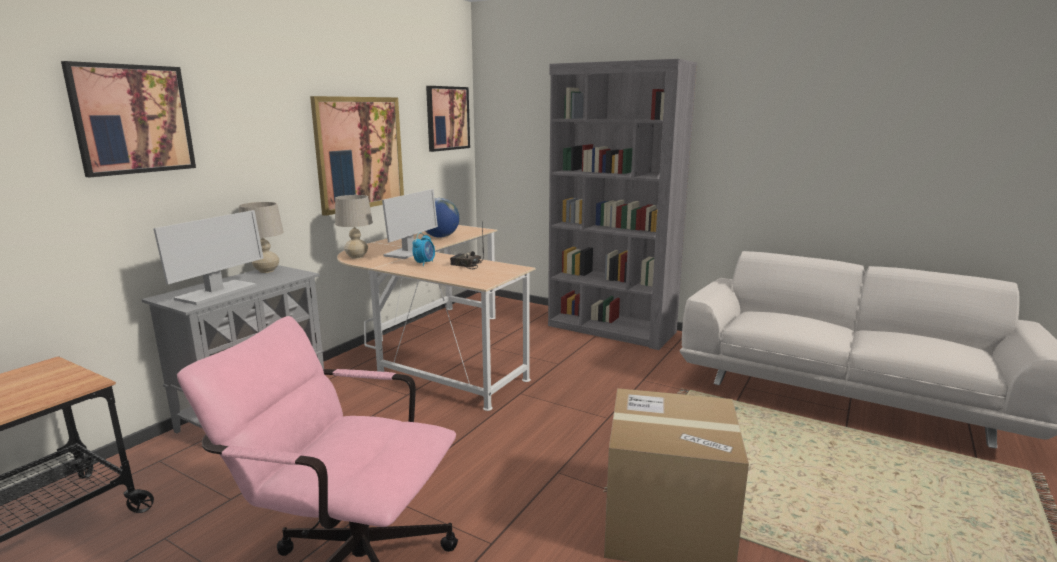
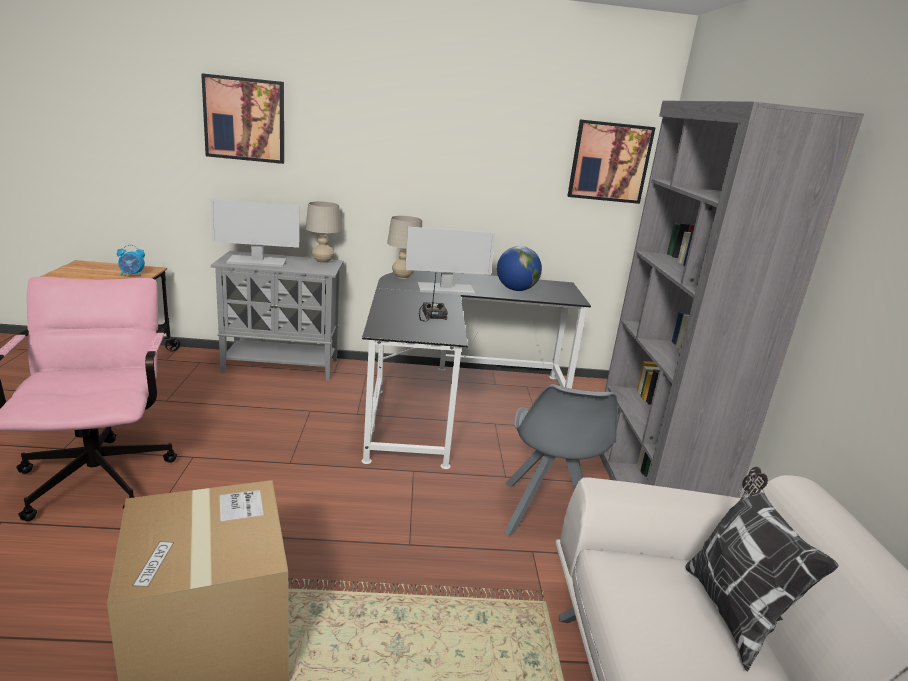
camera: 55 degrees right, 5 degrees up
(359, 153) = (461, 181): picture -> none
(424, 263) = (416, 300): alarm clock -> alarm clock (132, 275)
(435, 352) = (451, 400): beige desk -> black desk
(611, 364) = (548, 515): none -> grey chair
(791, 312) = (732, 612): none -> pillow

